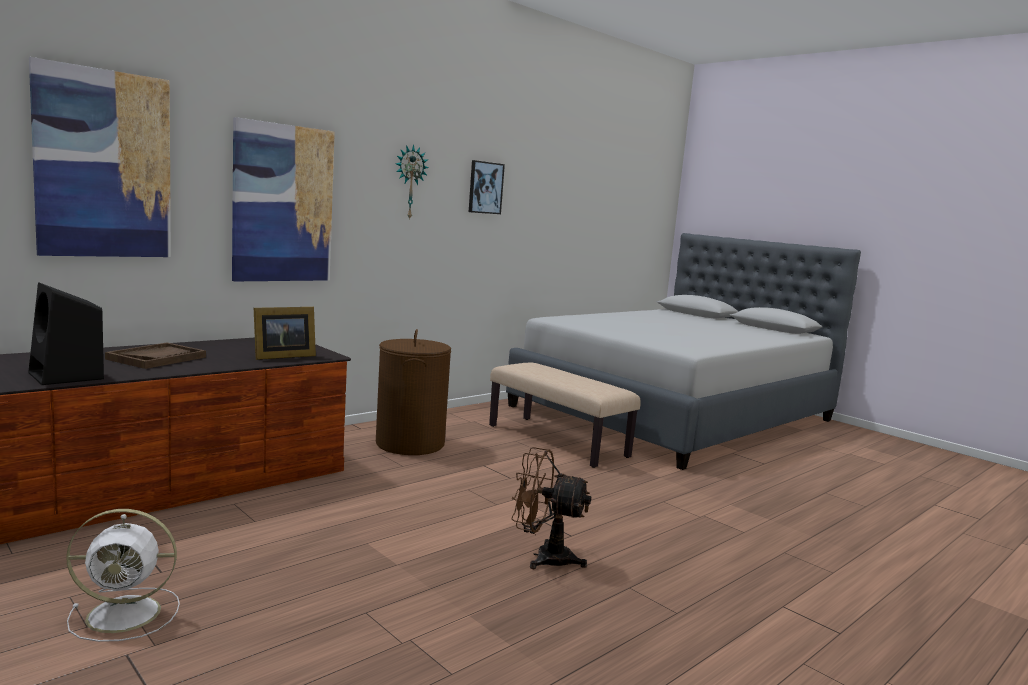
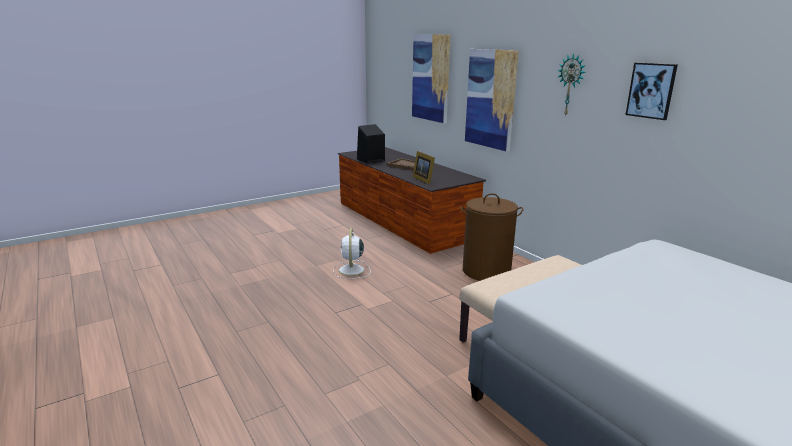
camera: 100 degrees right, 10 degrees up
(127, 614) = (297, 228): white fan -> white fan (351, 270)
(544, 557) = (311, 301): brown fan -> none

